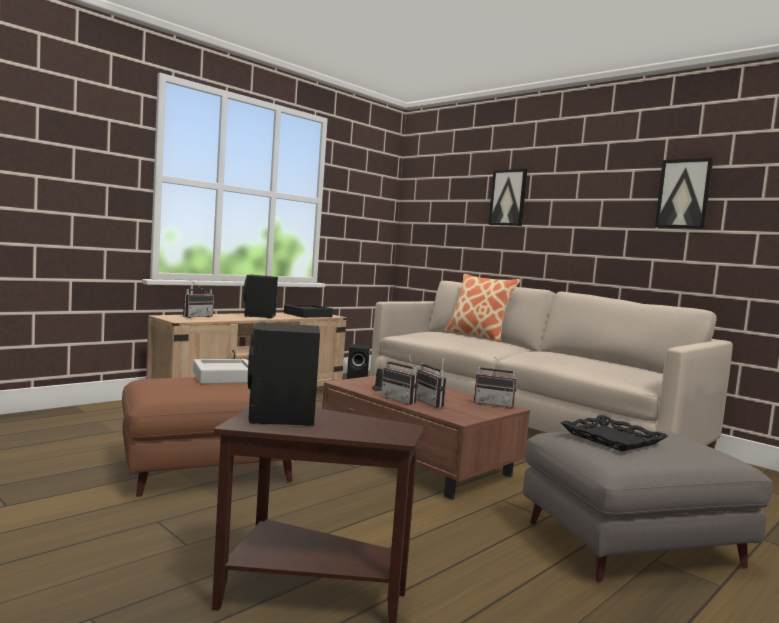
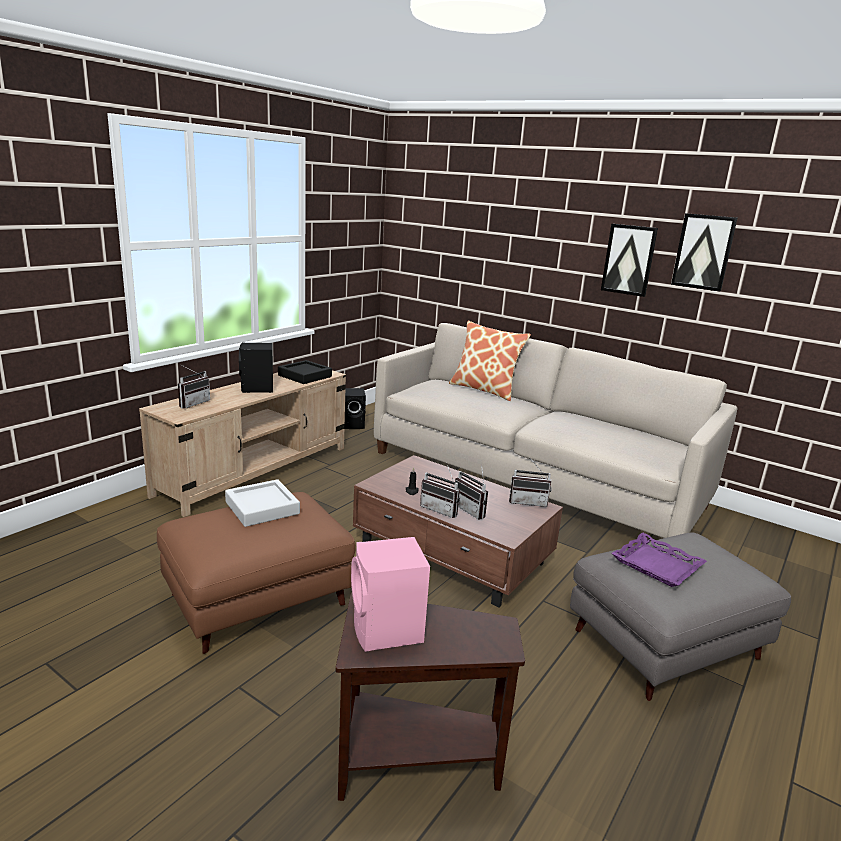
camera: 10 degrees left, 15 degrees up
(281, 418) = (387, 632): black speaker -> pink speaker
(508, 197) = (513, 232): picture -> picture (629, 260)
(611, 439) = (656, 565): black tray -> purple tray

